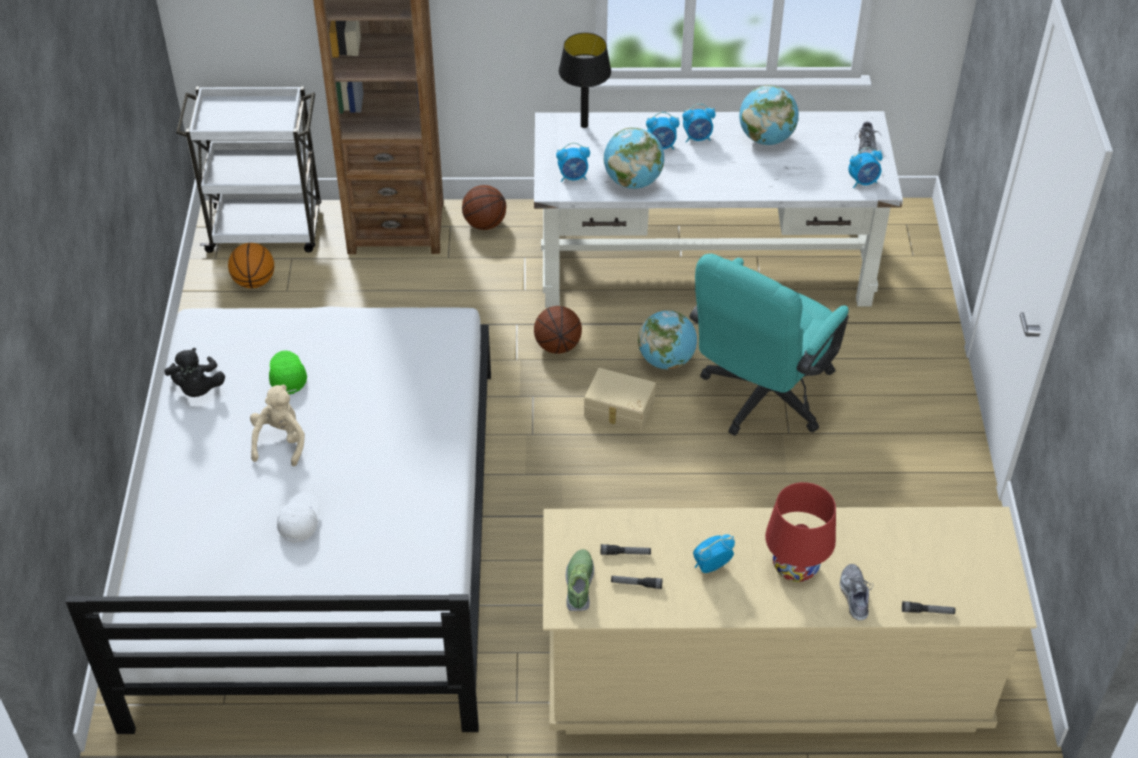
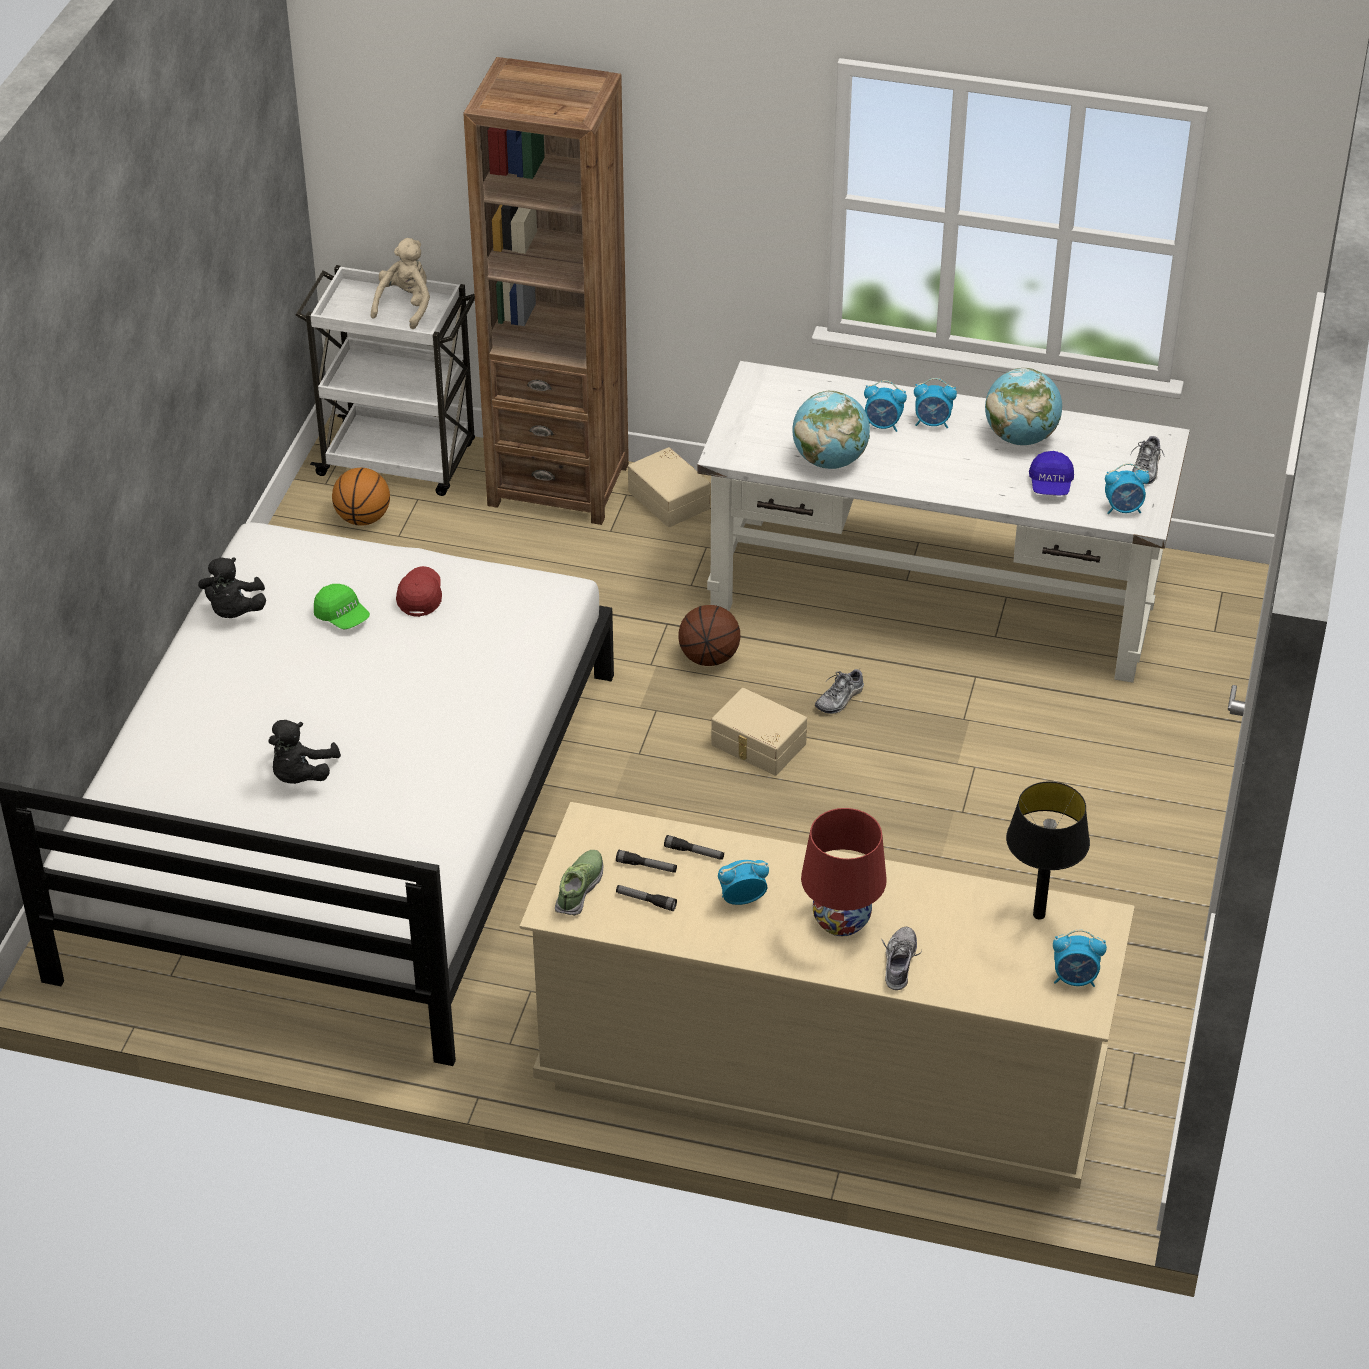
camera: 15 degrees right, 5 degrees down
(280, 441) = (309, 686): beige plush toy -> beige plush toy (406, 307)
(287, 376) = (342, 617): green cap -> green cap turned 135 degrees clockwise
(300, 521) = (301, 775): white cap -> black plush toy
(344, 347) = (420, 597): none -> red cap
(484, 224) = (670, 499): basketball -> beige storage box
(573, 177) = (757, 444): alarm clock -> alarm clock (1075, 979)
(584, 125) = (795, 385): black table lamp -> black table lamp (1039, 914)
(666, 360) = (840, 699): globe -> shoe
(760, 399) = (941, 766): turquoise office chair -> none
(803, 172) = (1050, 485): none -> blue cap
(927, 611) = (981, 997): flashlight -> flashlight (694, 852)

